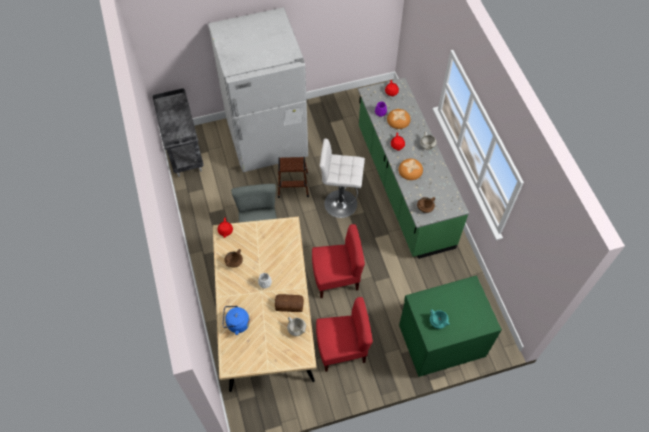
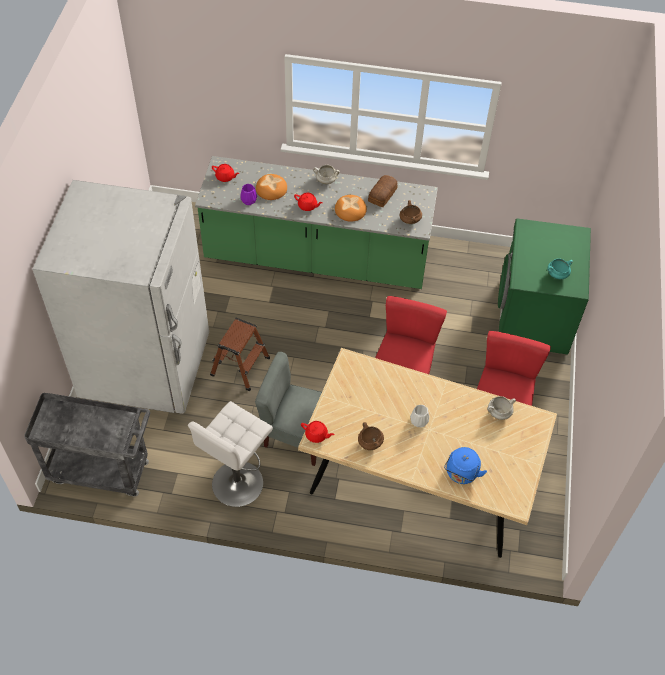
camera: 65 degrees left, 5 degrees down
(289, 305) = (463, 407): bread -> bread (383, 195)
(340, 203) = (301, 329): white stool -> white stool (236, 484)

